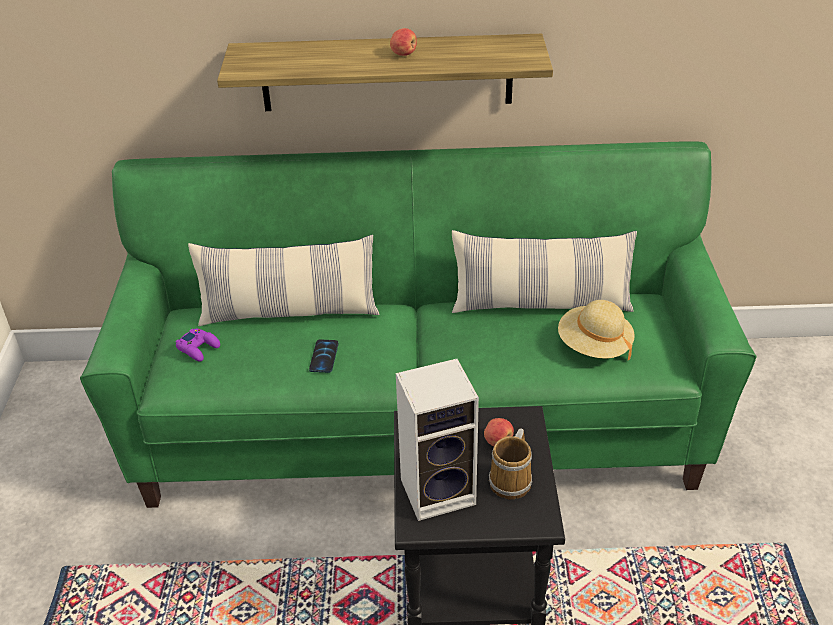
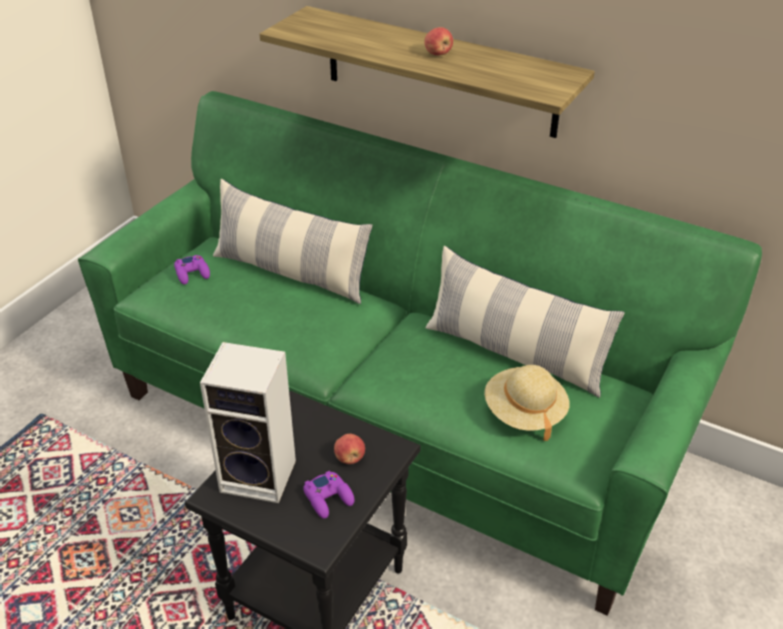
camera: 30 degrees right, 0 degrees up
(324, 357) = (279, 320): phone -> none
(512, 480) = (329, 498): mug -> purple game controller

